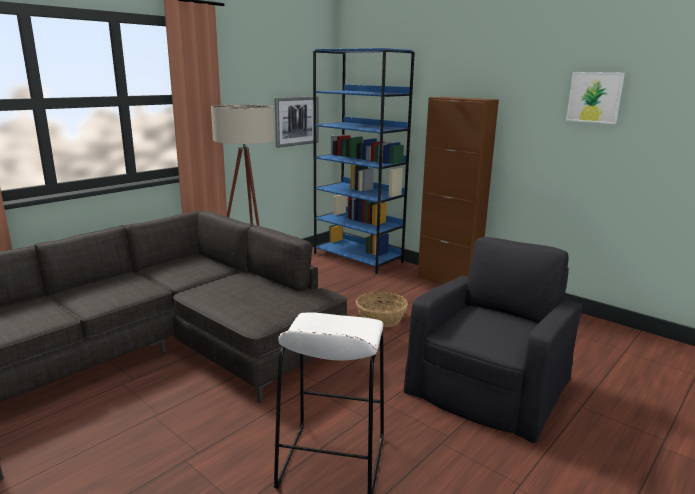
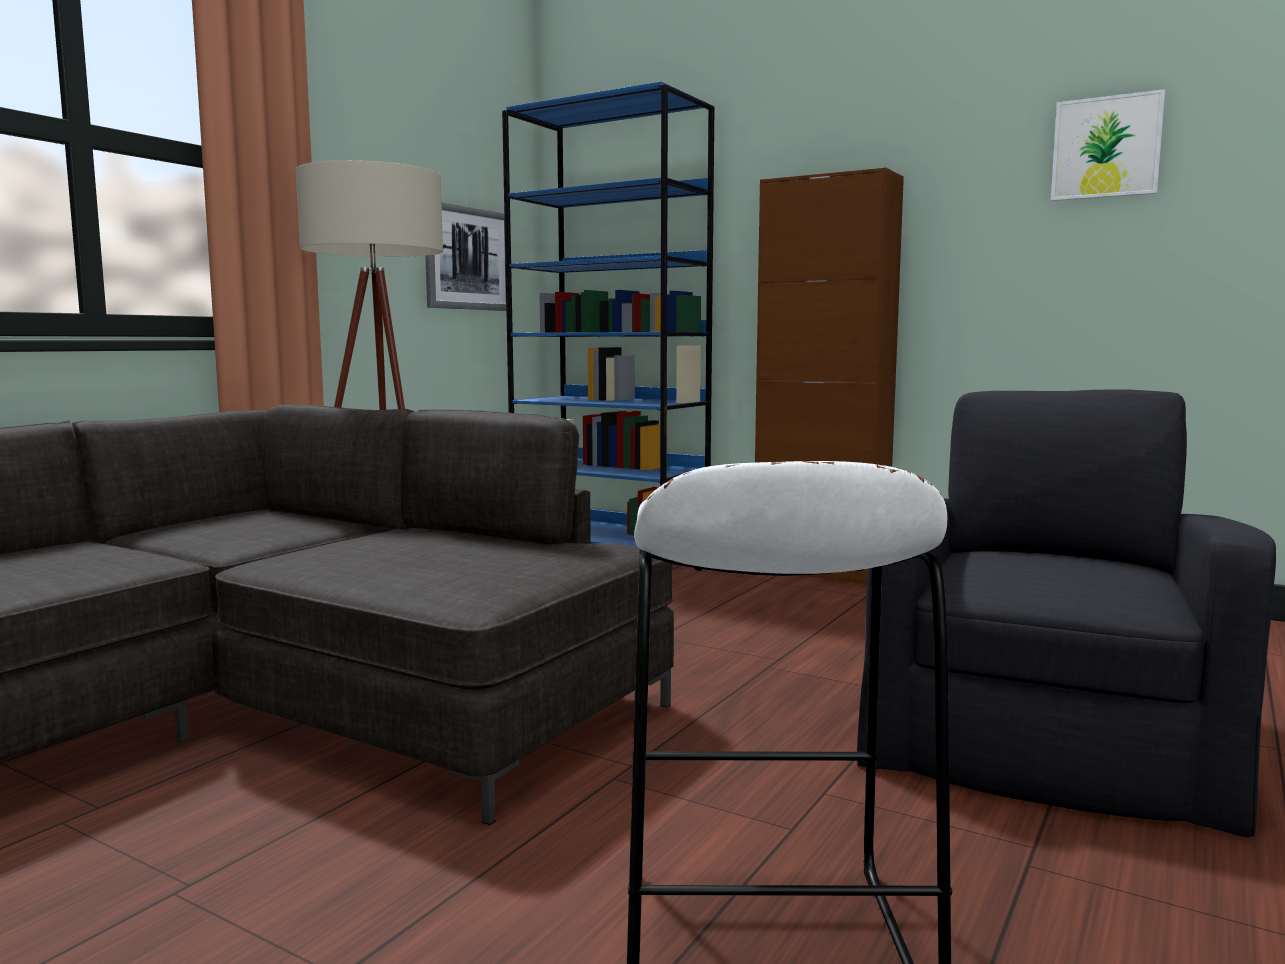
camera: 10 degrees left, 10 degrees down
(380, 318) = (715, 637): basket -> none

